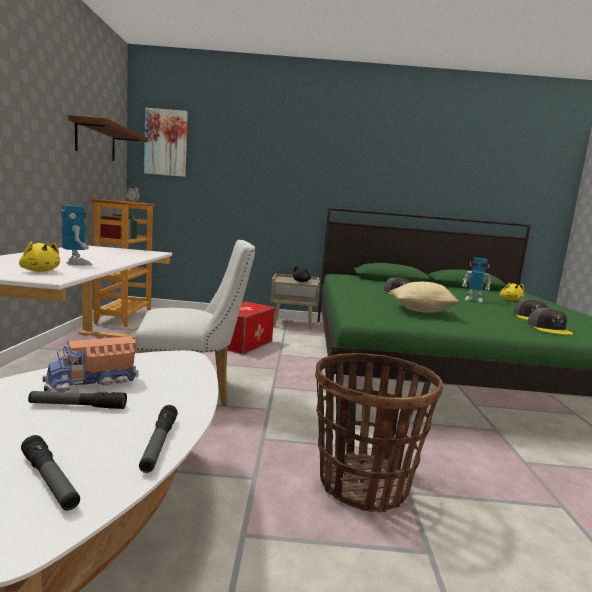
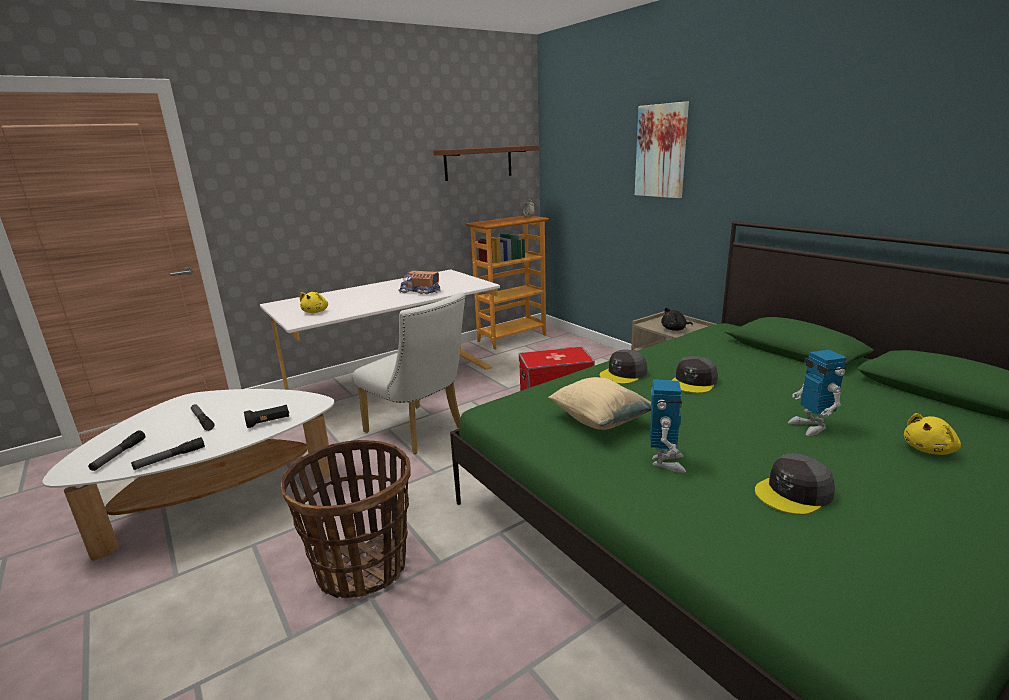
camera: 55 degrees right, 10 degrees up
(76, 263) = (363, 302): toy robot -> toy robot (665, 462)
(92, 382) = (238, 407): toy truck -> toy truck (420, 292)
(166, 143) = (566, 144): picture -> picture (661, 151)
(180, 380) = (269, 422): none -> black flashlight
(549, 329) = (722, 520): grey cap -> grey cap (624, 374)

